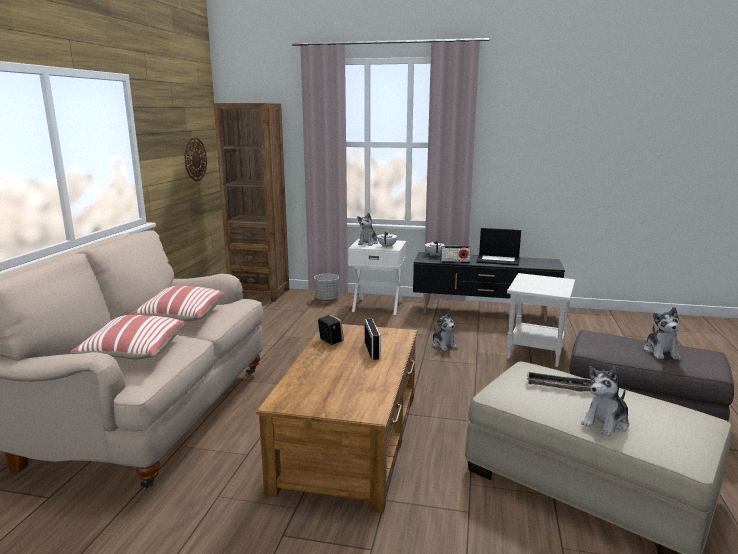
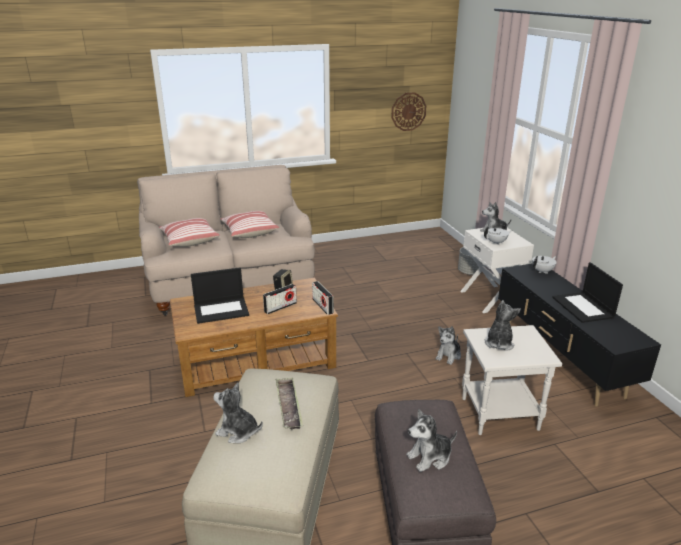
camera: 60 degrees right, 10 degrees up
(260, 293) = (439, 244): brown bookcase -> none
(338, 381) = (222, 310): none -> laptop
(455, 262) = (534, 287): radio -> radio (322, 306)
(537, 286) = (499, 343): none -> plush toy

